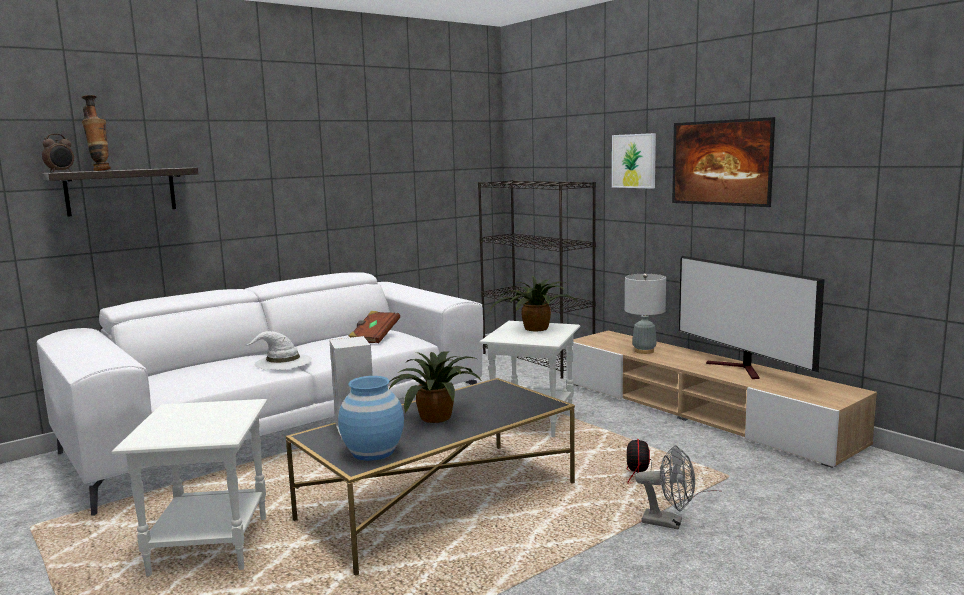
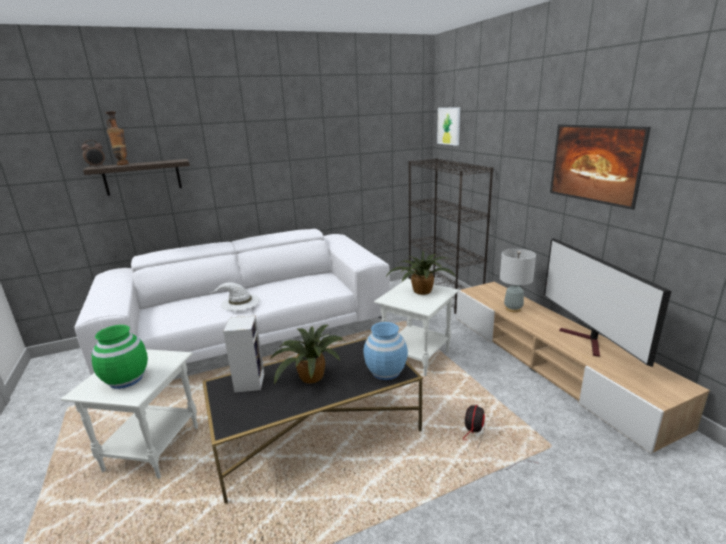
camera: 15 degrees right, 10 degrees up
(195, 426) = (126, 379): none -> green vase
(373, 452) = (247, 412): blue vase -> blue vase (386, 372)
(374, 337) = (312, 282): brown book -> none
(634, 161) = (523, 153): picture -> picture (449, 126)
(668, 522) = (480, 494): grey fan -> none

